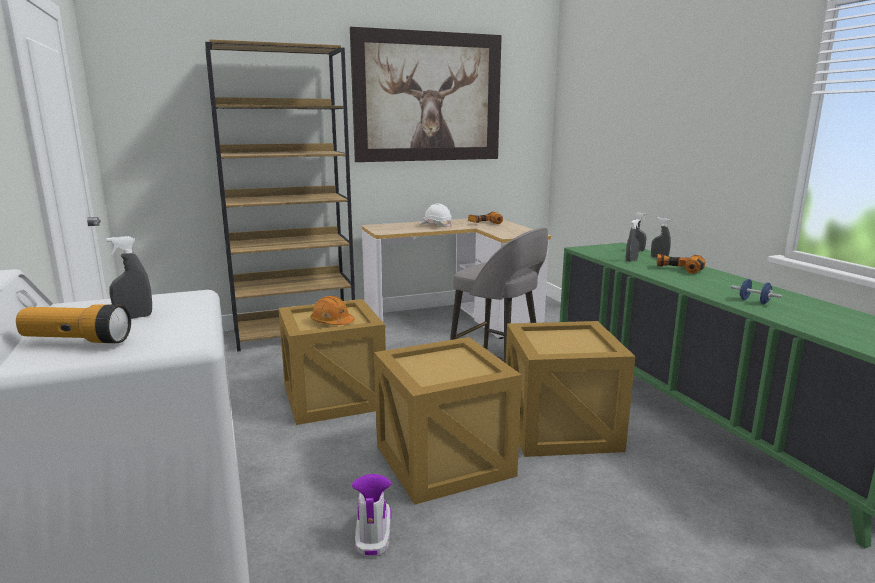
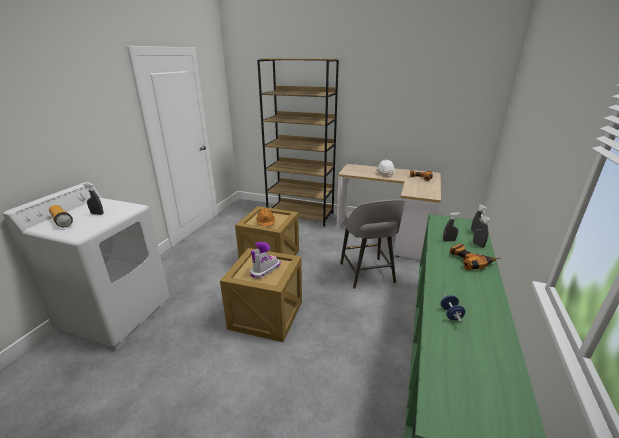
camera: 40 degrees right, 10 degrees up
(373, 533) = (197, 333): boot -> boot (265, 270)
(428, 97) = (401, 87): picture -> none
(562, 428) = (344, 329): crate -> none

